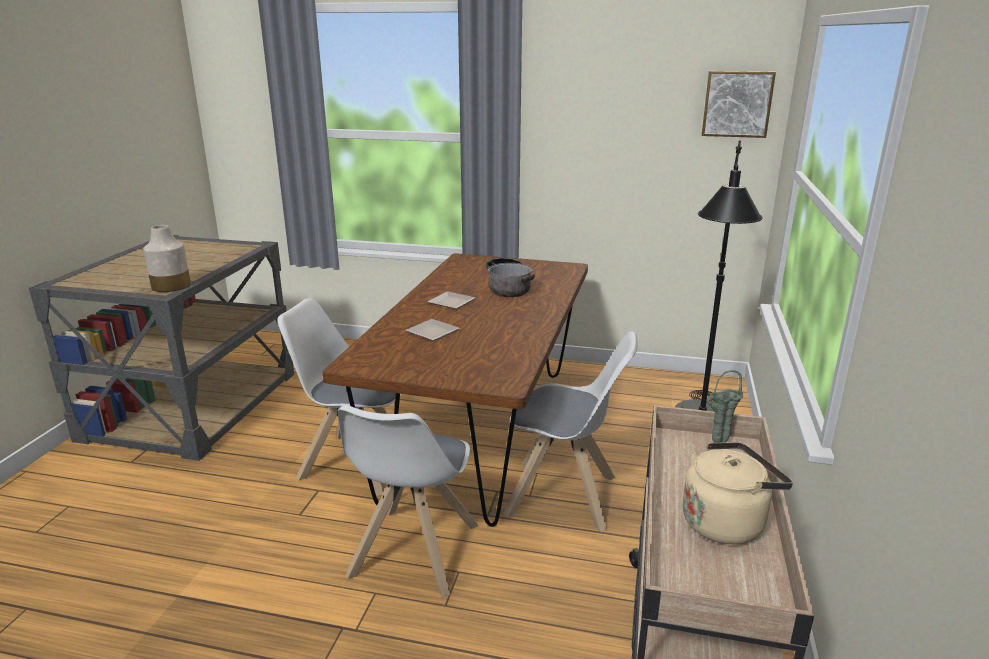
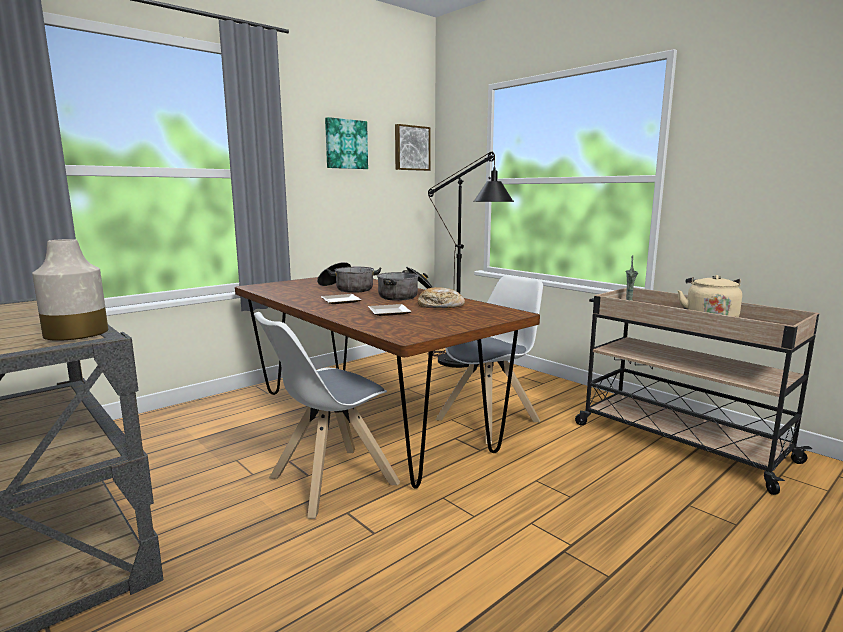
camera: 55 degrees left, 10 degrees down
(412, 553) = (495, 492): chair -> none
(490, 343) = (440, 306): none -> bread
(514, 318) = (406, 296): none -> cooking pot
(620, 102) = (345, 144): none -> picture

